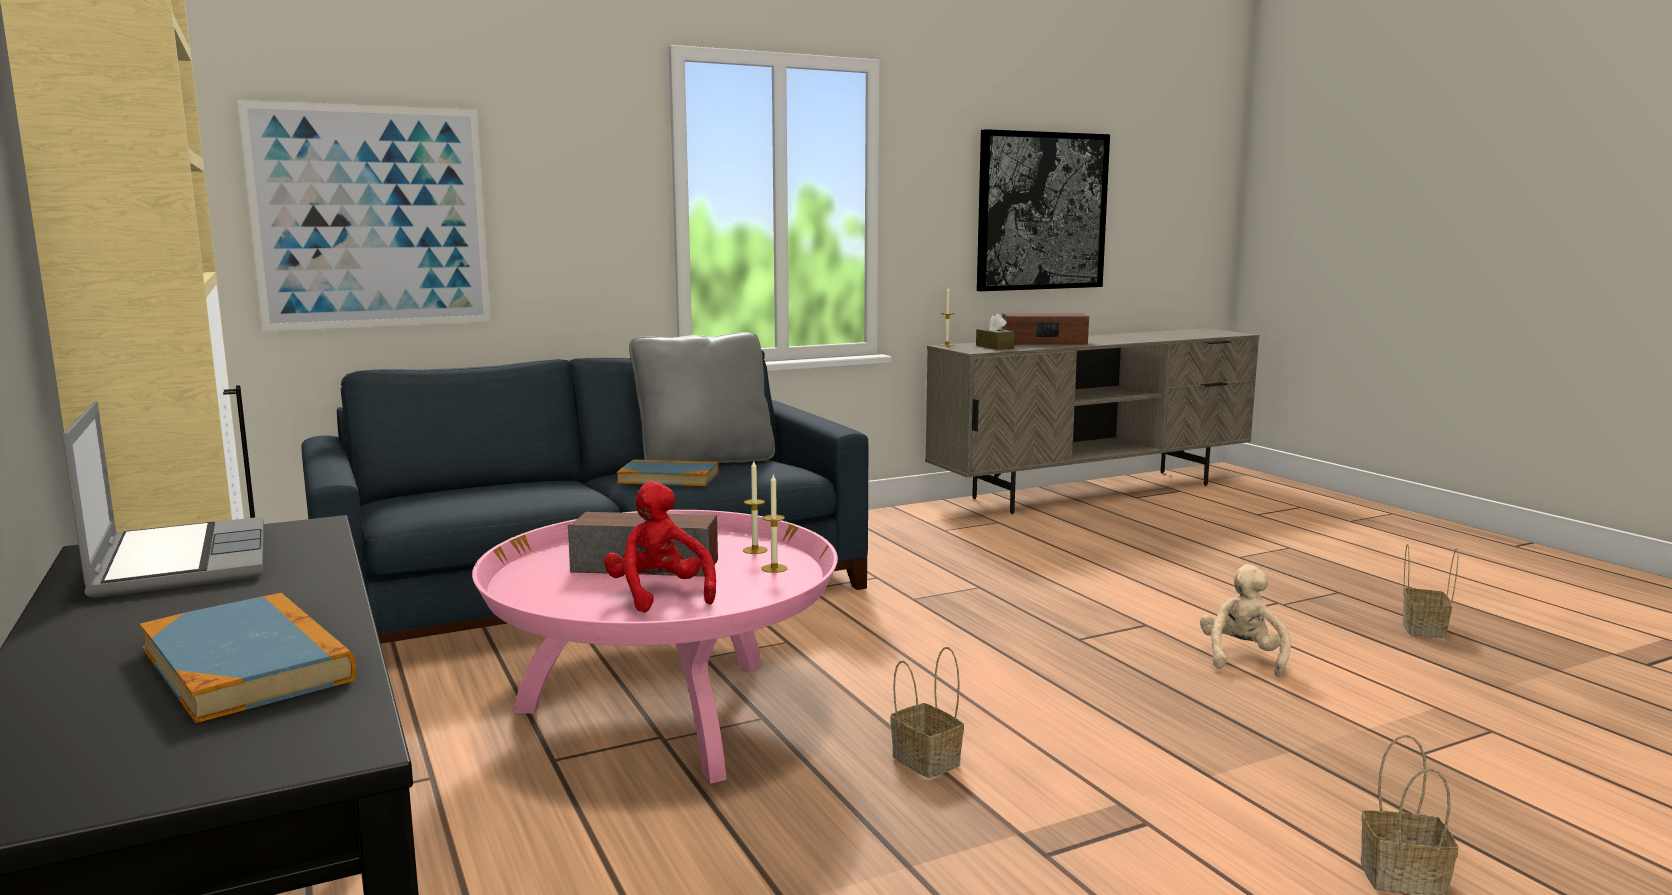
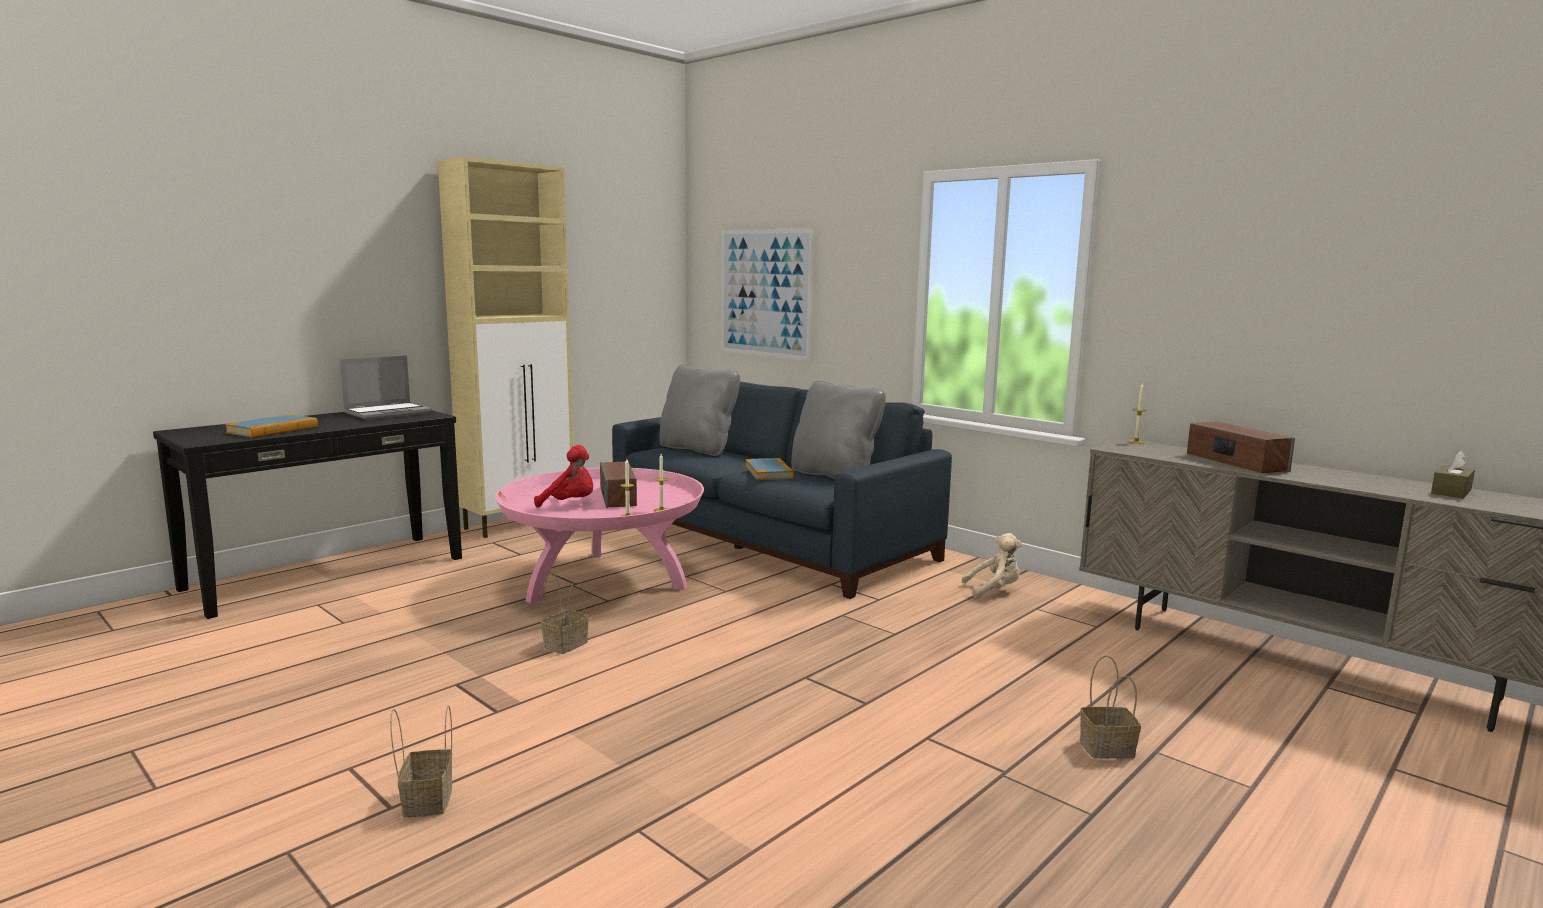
camera: 70 degrees right, 0 degrees up
(448, 493) = (698, 449): none -> grey pillow
(659, 595) = (570, 504): red plush toy -> red plush toy turned 60 degrees clockwise
(994, 347) = (1157, 452): brown tissue box -> brown tissue box (1451, 491)
(1041, 211) = (1303, 311): picture -> none
(1242, 658) = (815, 748): beige plush toy -> beige plush toy (994, 590)
(1422, 628) = (1008, 867): basket -> basket (1108, 748)

